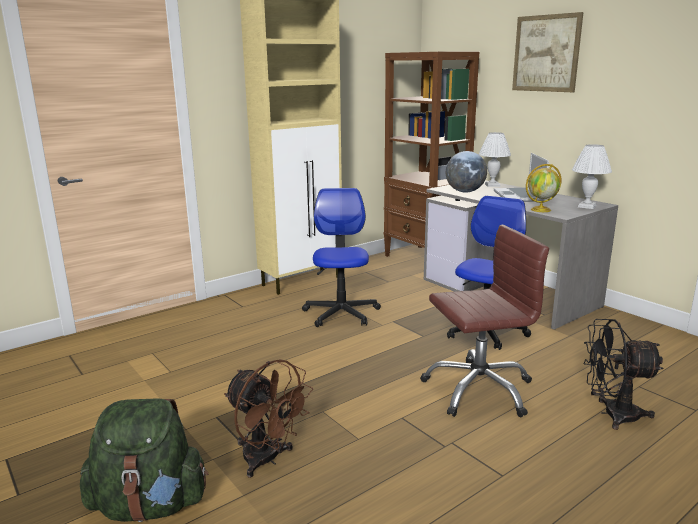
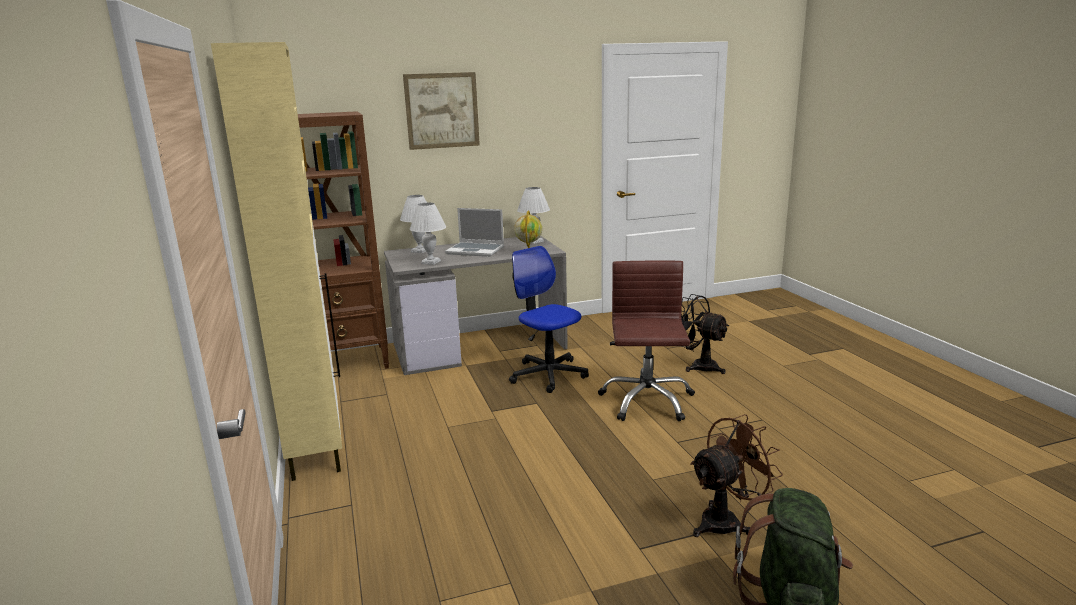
camera: 70 degrees left, 0 degrees up
(341, 313) = (445, 436): office chair -> none
(465, 192) = (430, 262): globe -> white table lamp
(611, 414) = (698, 366): black fan -> black fan turned 105 degrees clockwise

